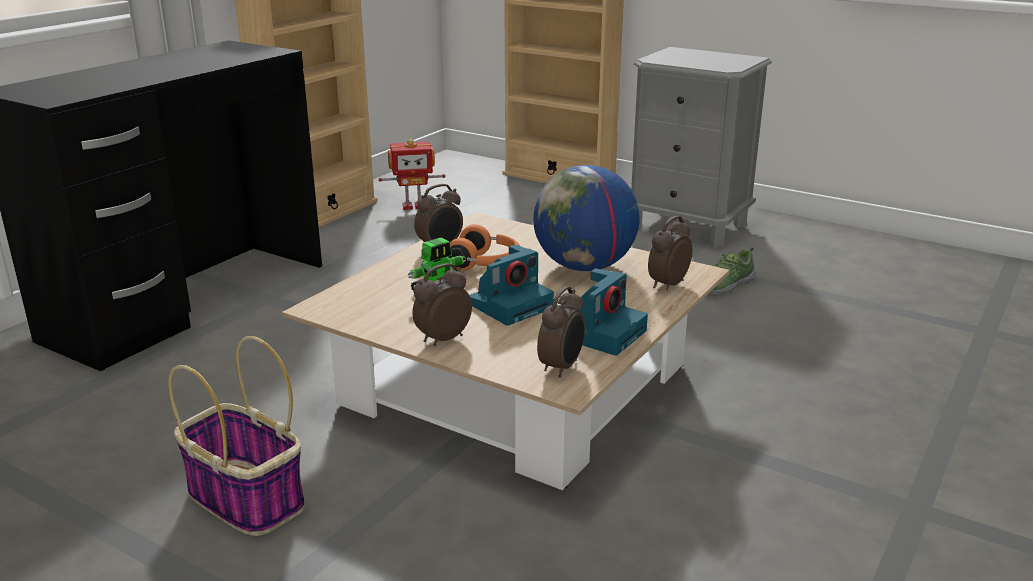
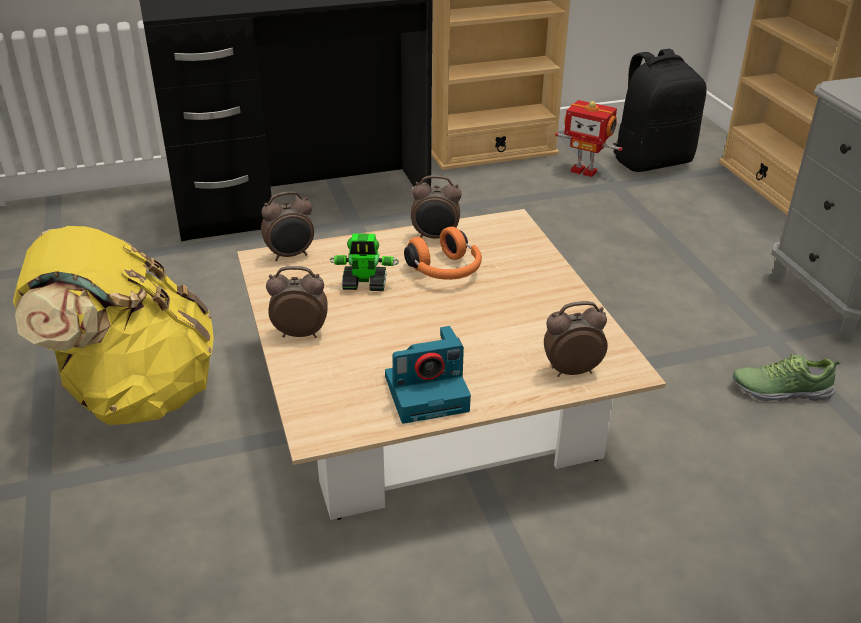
camera: 40 degrees right, 10 degrees up
(244, 498) = (135, 393): basket -> yellow backpack
(455, 186) = (651, 161): none -> black backpack
(510, 304) = (401, 324): camera -> none
(562, 367) = (343, 410): alarm clock -> alarm clock (290, 255)
(584, 267) = (525, 313): globe -> none

